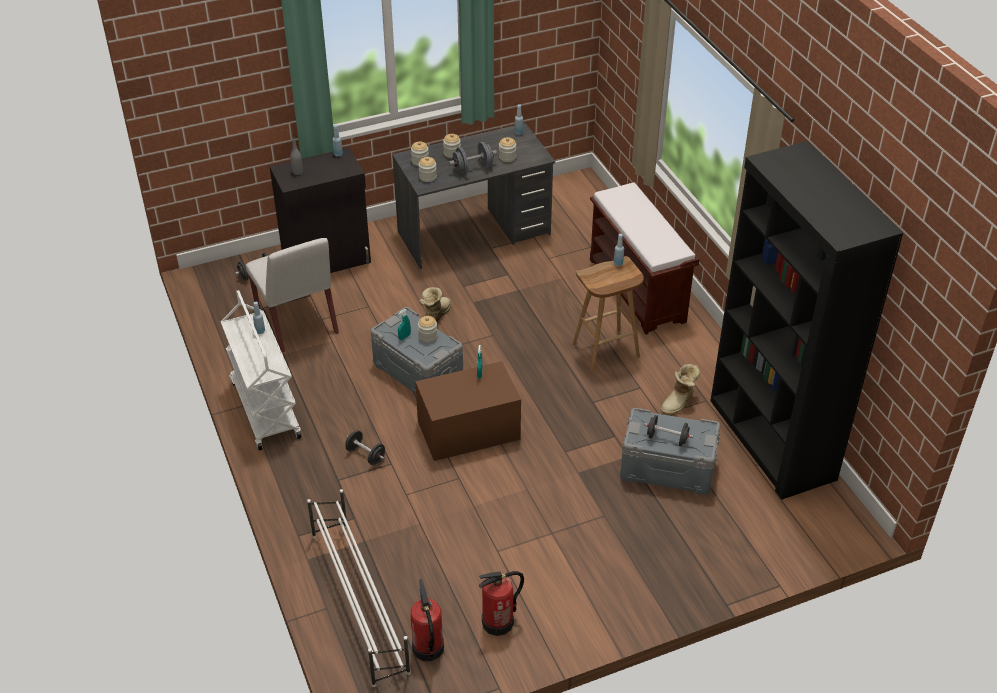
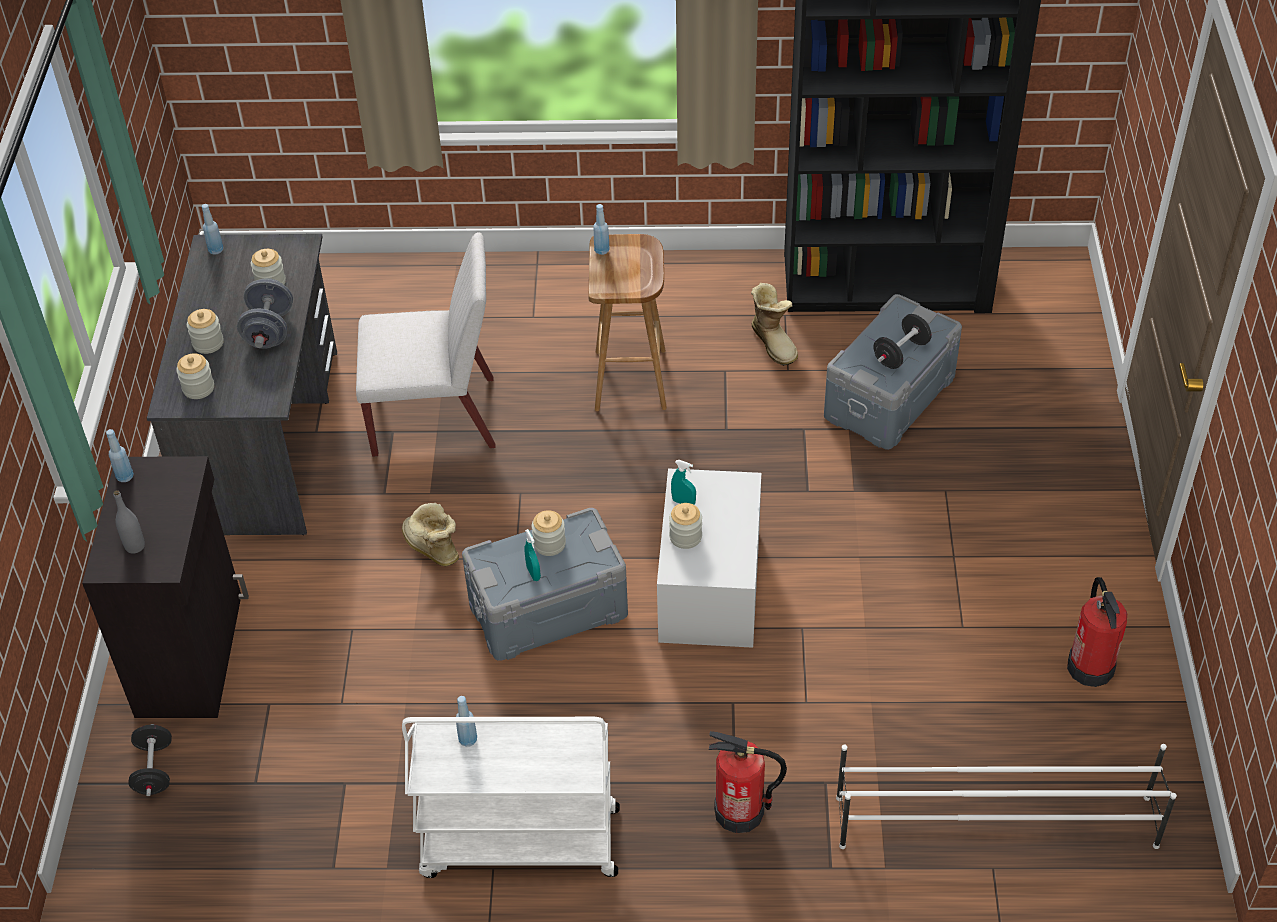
camera: 65 degrees left, 5 degrees up
(297, 322) = (326, 740): white chair -> white chair (436, 417)
(366, 455) = (698, 730): black dumbbell -> none
(427, 177) = (249, 391): jar -> jar (685, 537)
(428, 648) = (1110, 761): fire extinguisher -> fire extinguisher (740, 812)
(469, 430) = (709, 585): brown storage box -> white storage box
(638, 291) = (527, 303): brown bench -> none

